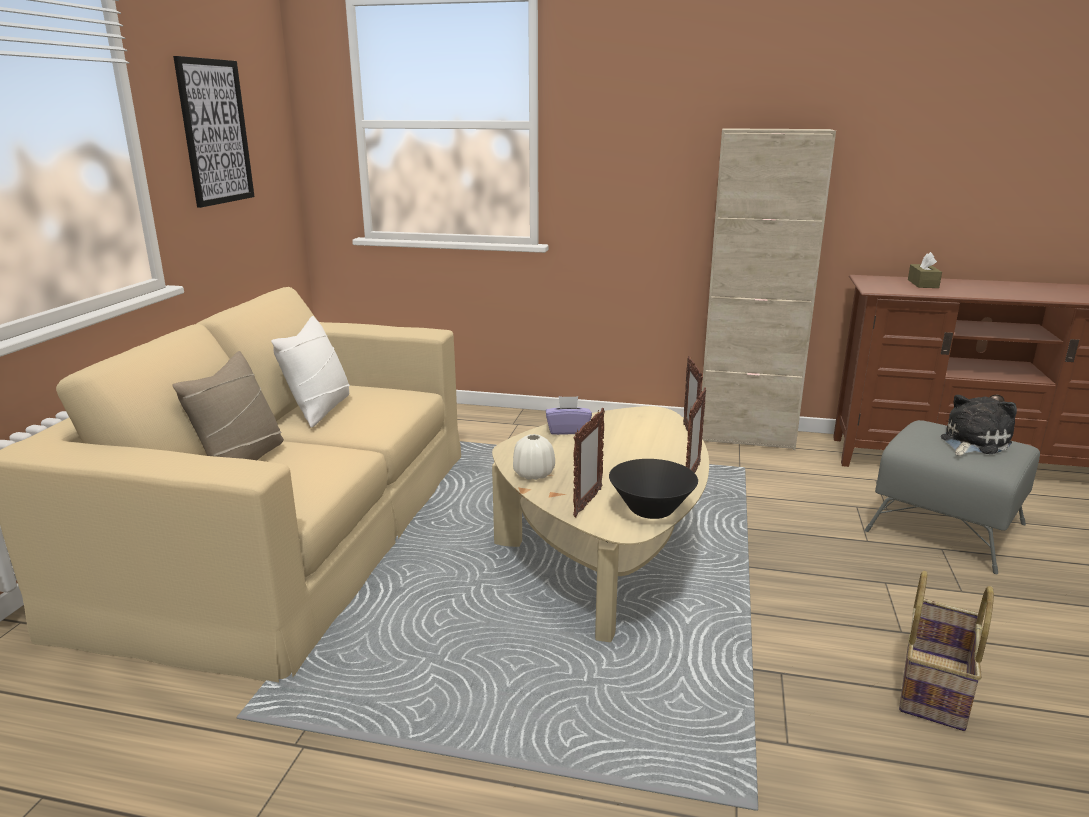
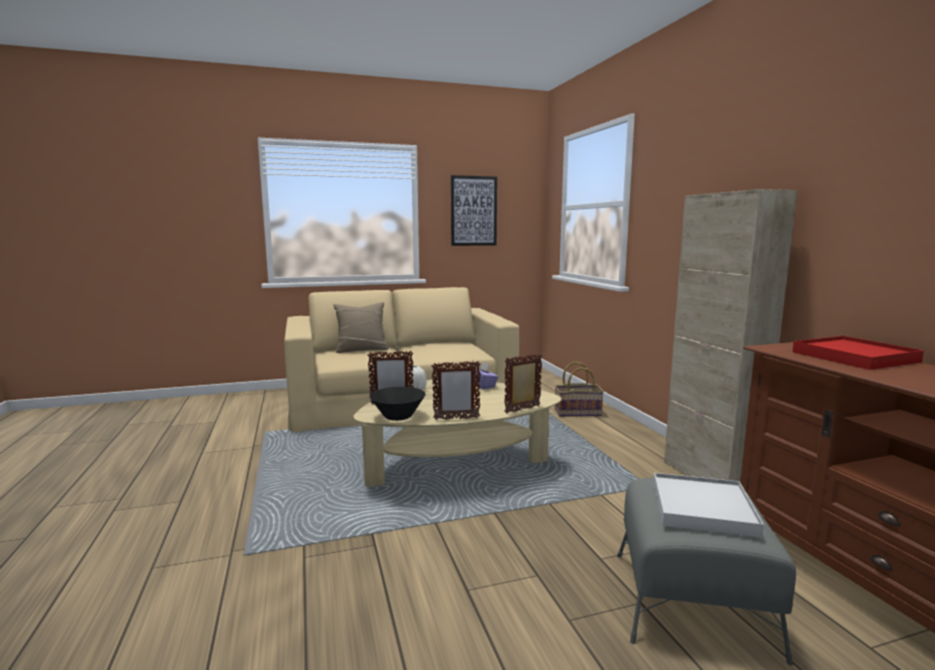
camera: 60 degrees right, 10 degrees down
(319, 409) = (429, 346): white pillow -> none
(923, 284) = (854, 357): brown tissue box -> red tray
(932, 686) = (401, 611): basket -> basket (577, 412)
(972, 442) = (702, 508): plush toy -> white tray

